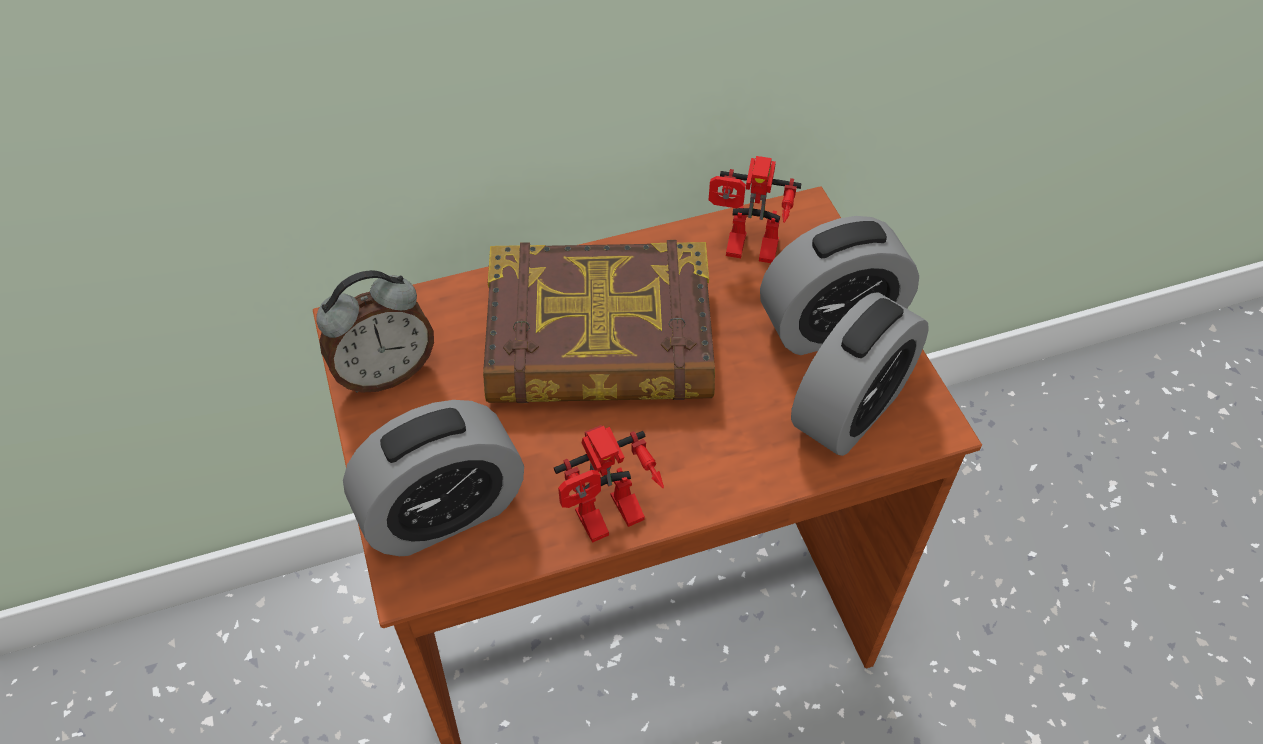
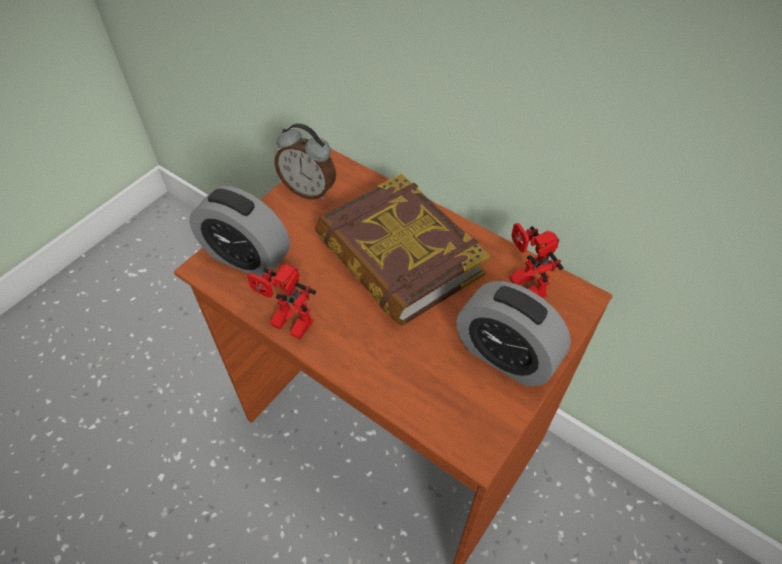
camera: 55 degrees right, 0 degrees up
(850, 410) = (451, 398): alarm clock -> none

